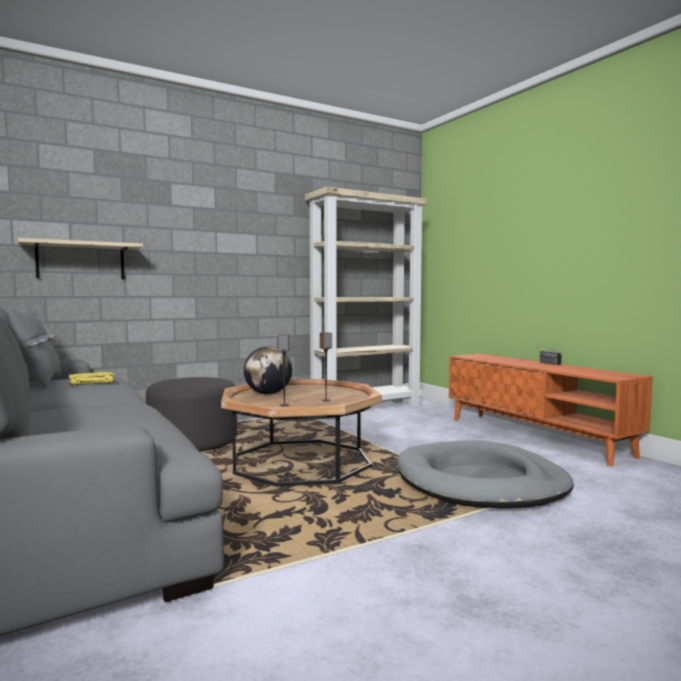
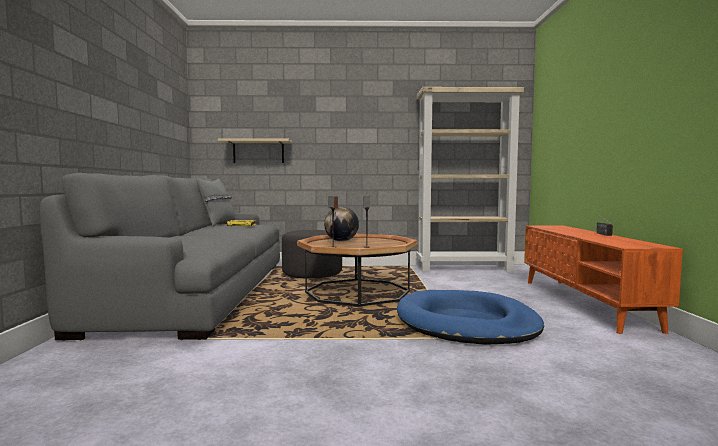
camera: 30 degrees right, 0 degrees up
(481, 482) = (466, 323): grey dog bed -> blue dog bed

